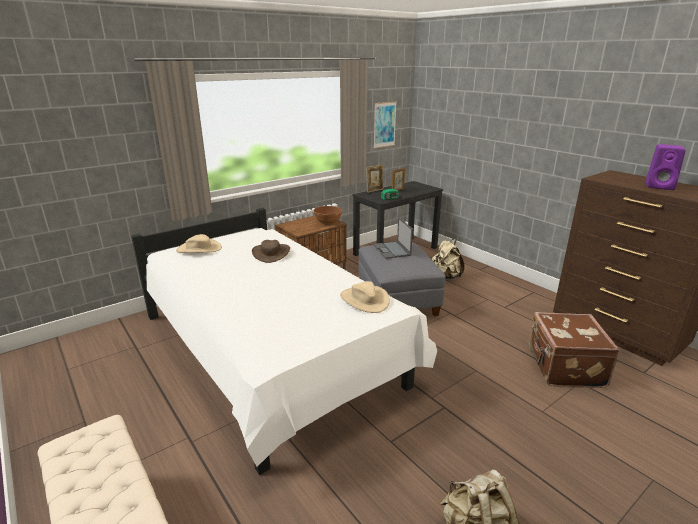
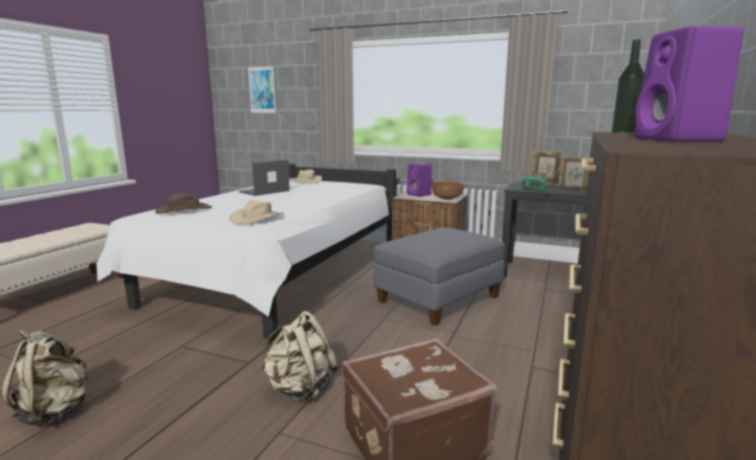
camera: 60 degrees right, 10 degrees down
(271, 253) = (322, 191): brown hat -> brown hat (184, 210)
(300, 225) = (420, 195): none -> purple speaker
(384, 124) = (593, 102): picture -> picture (262, 90)
(392, 250) = (448, 233): laptop -> laptop (264, 191)
(445, 277) = (547, 313): beige backpack -> beige backpack (300, 389)
(604, 179) = (624, 133): none -> bottle

